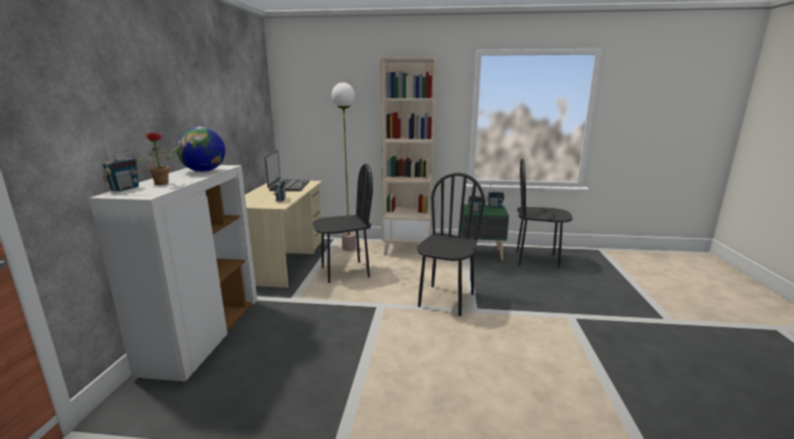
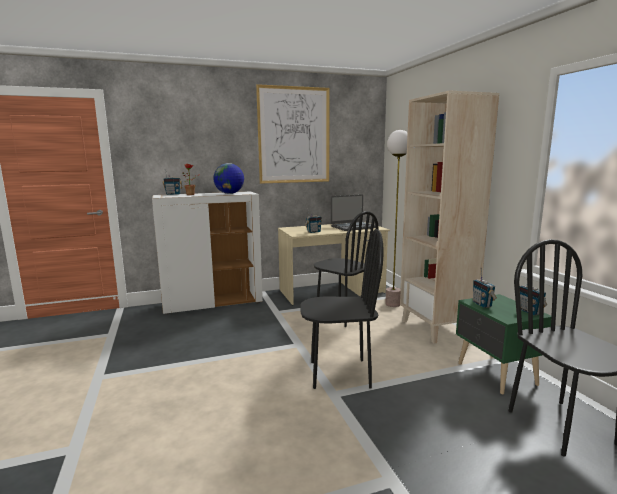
camera: 65 degrees right, 5 degrees down
(216, 83) = (294, 135): none -> picture

